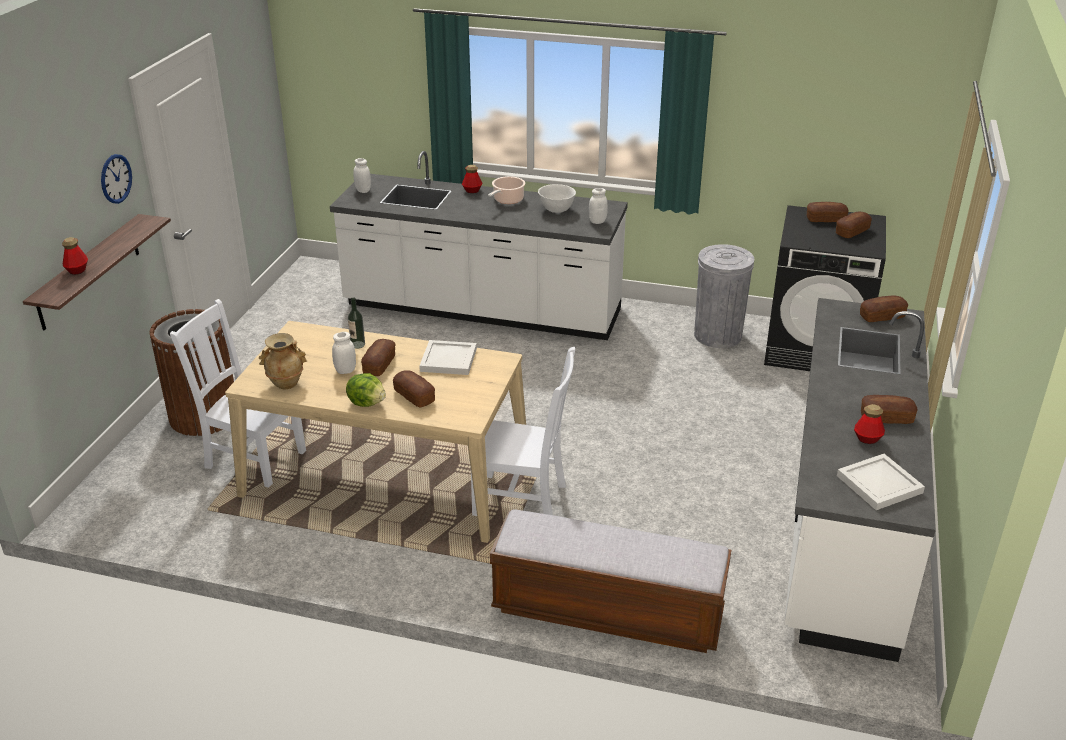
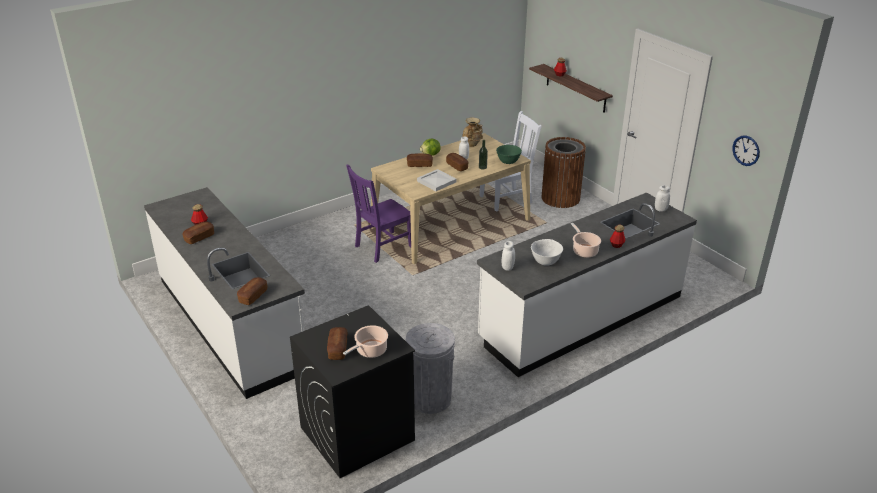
camera: 130 degrees right, 0 degrees up
(116, 178) = (606, 65): wall clock -> wall clock (746, 150)
(315, 333) = (508, 162): none -> green bowl
(523, 501) = (382, 247): white chair -> purple chair
(607, 611) = (293, 235): bench -> none
(826, 219) = (370, 351): bread -> cooking pot
(879, 483) = (180, 209): white tray -> none

